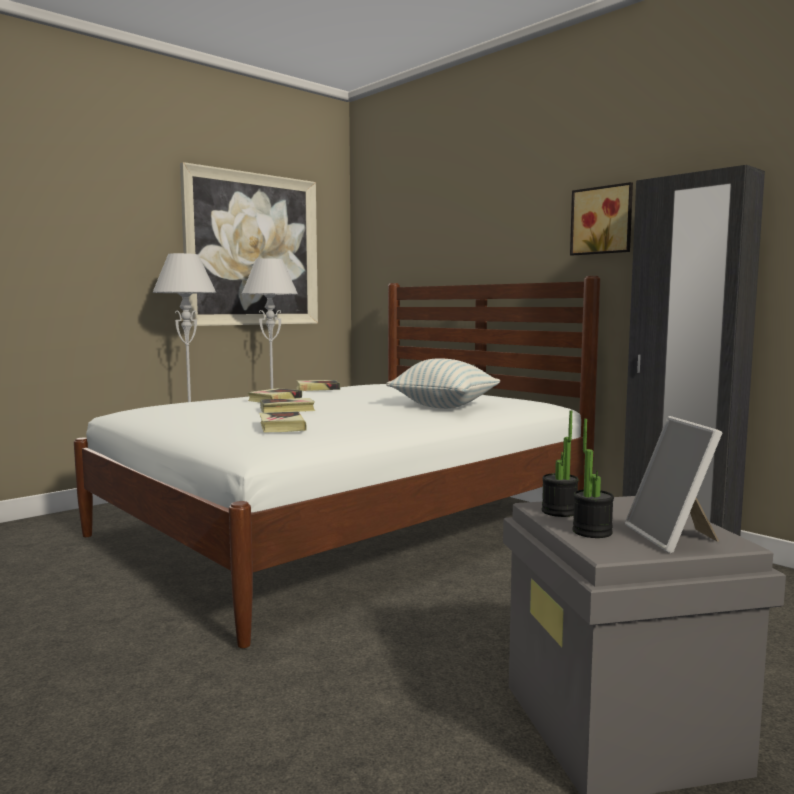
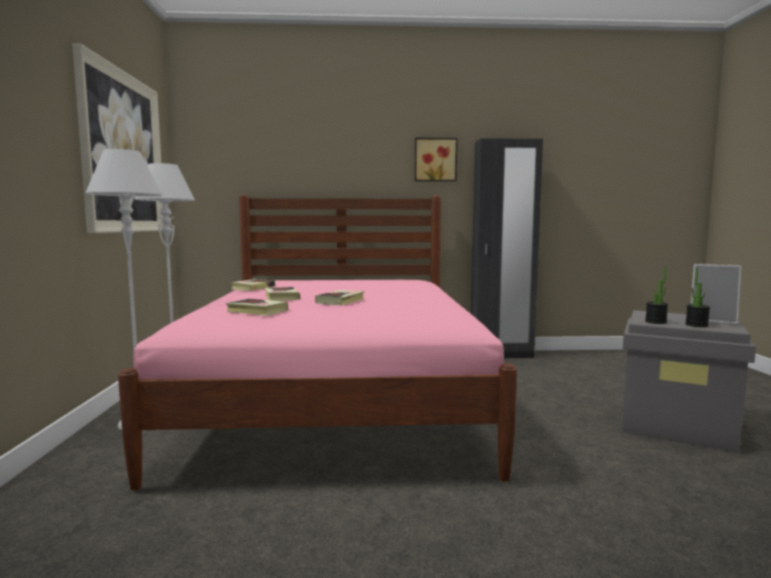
camera: 50 degrees left, 0 degrees up
(281, 427) = (412, 310): book -> book (257, 311)
(344, 529) = (336, 399): white bed -> pink bed
(444, 406) = (403, 287): pillow -> none

